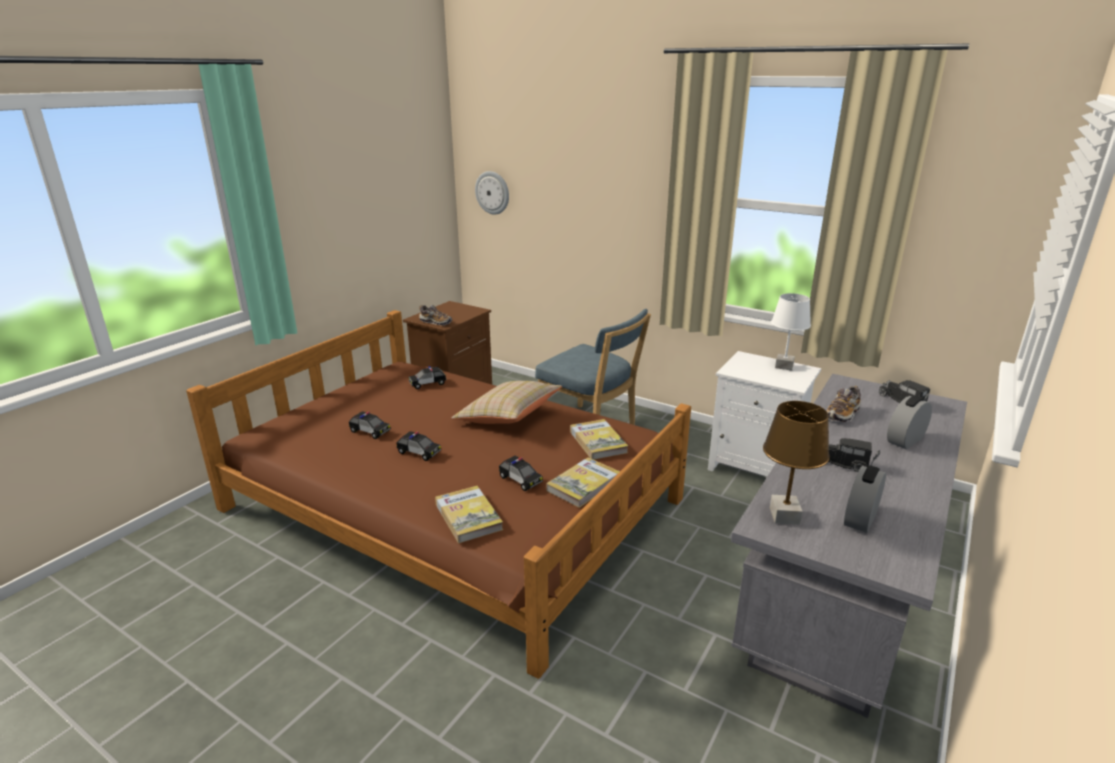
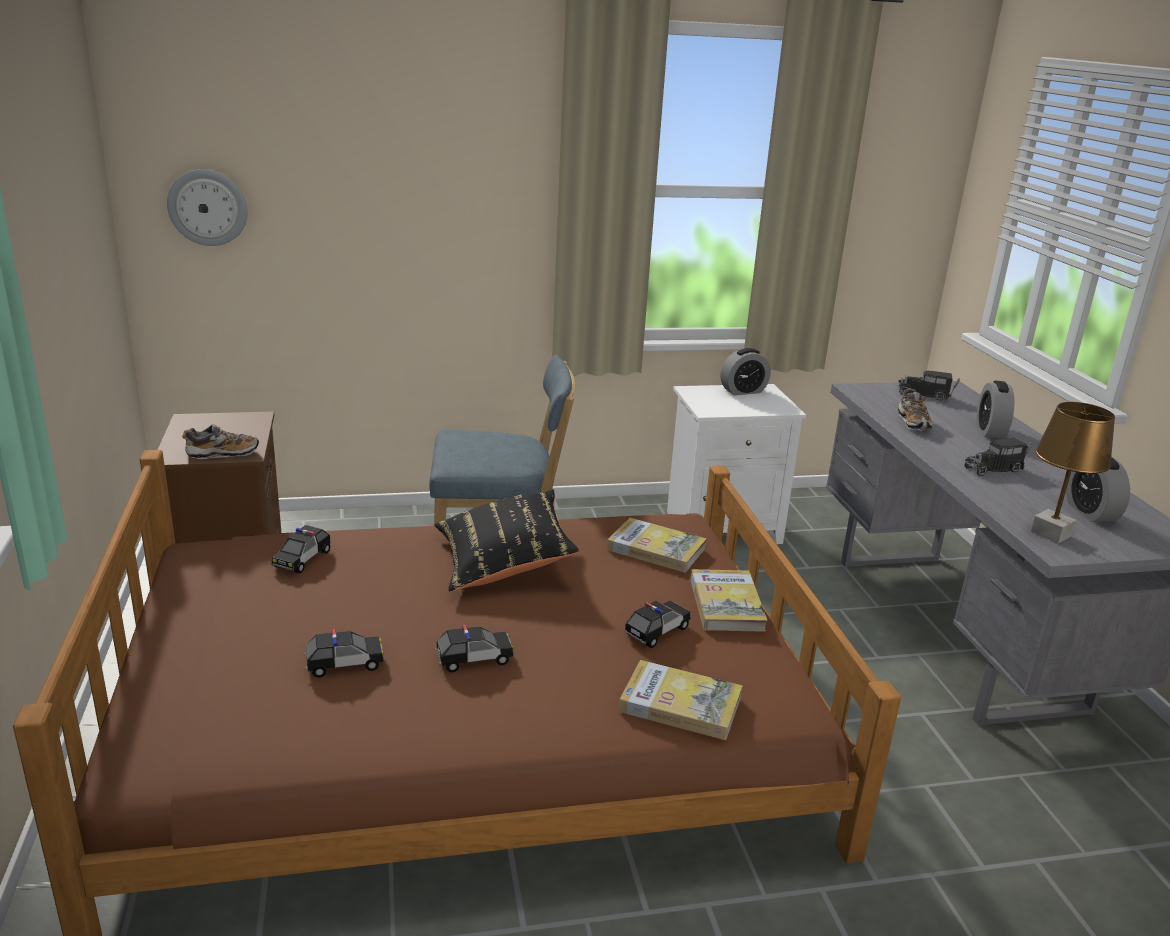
camera: 45 degrees left, 0 degrees up
(508, 417) = (503, 562): beige pillow -> black pillow
(520, 480) = (656, 631): toy car -> toy car turned 45 degrees counterclockwise
(784, 366) = (743, 391): white table lamp -> alarm clock

